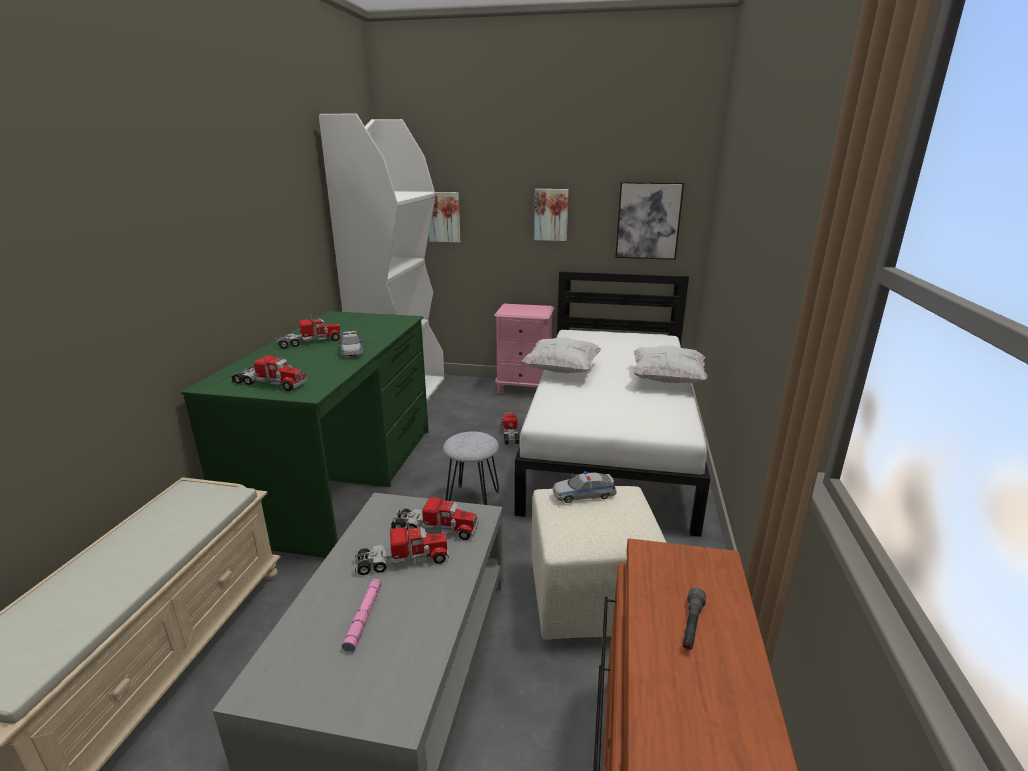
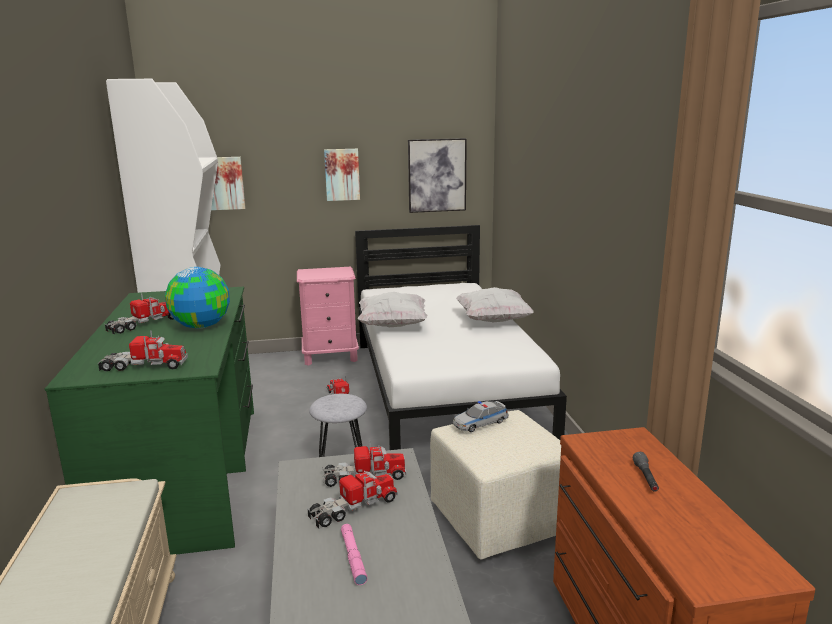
camera: 20 degrees left, 5 degrees down
(351, 350) = (201, 326): toy car -> globe

